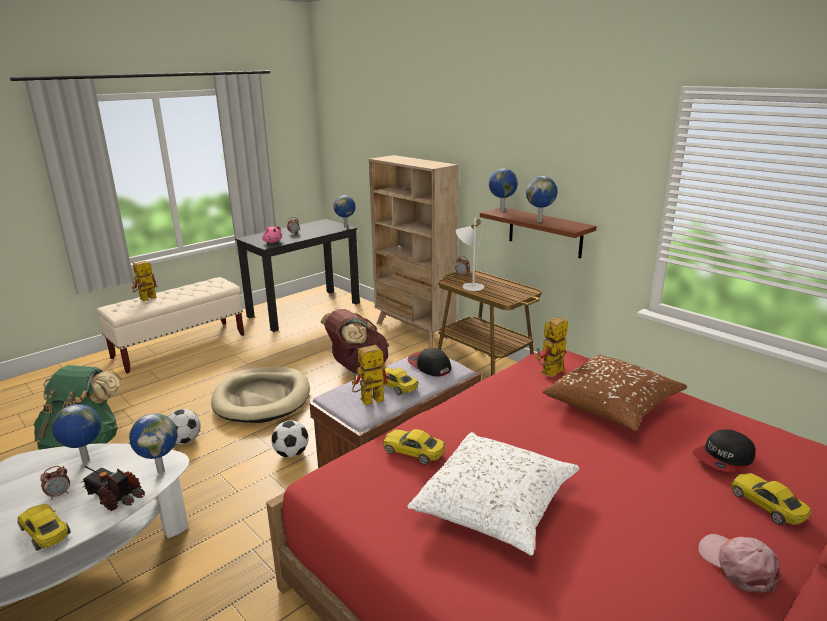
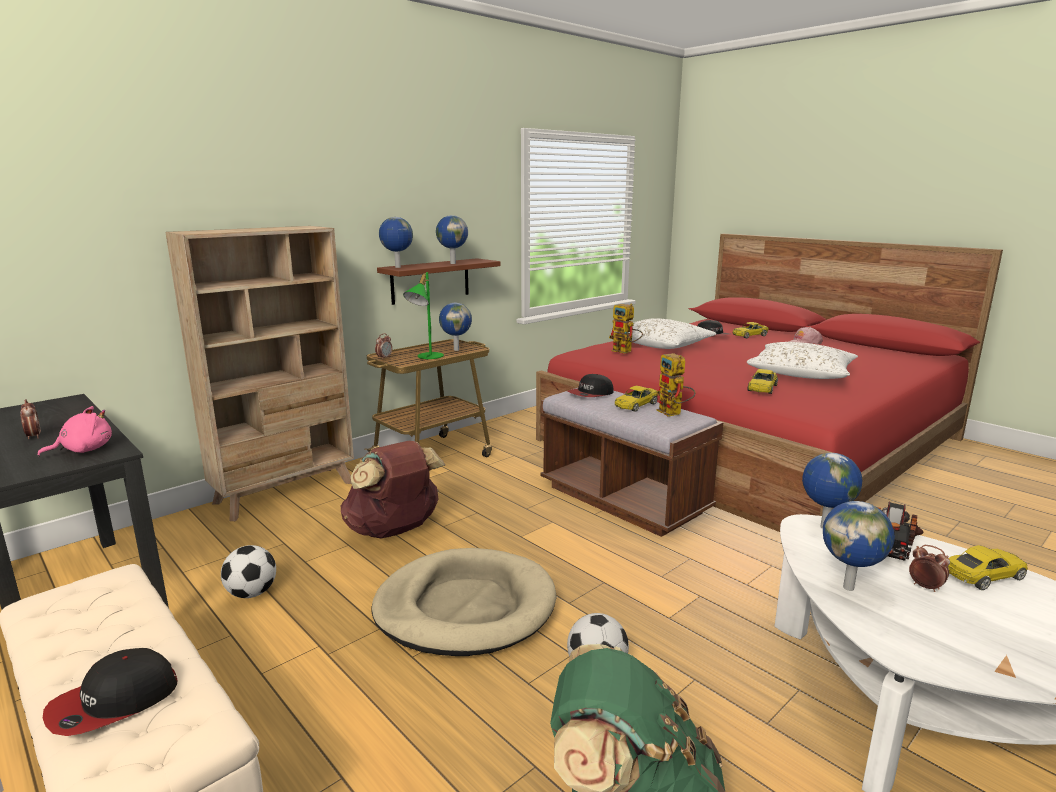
camera: 90 degrees left, 5 degrees down
(45, 532) = (983, 575): yellow toy car -> yellow toy car turned 150 degrees counterclockwise
(145, 299) = (113, 702): toy robot -> cap
(291, 454) = (614, 565): football -> football (252, 593)
(346, 227) = (64, 400): globe -> globe (456, 350)
(469, 286) = (426, 356): white table lamp -> green table lamp
(612, 405) = (662, 346): brown pillow -> white pillow

